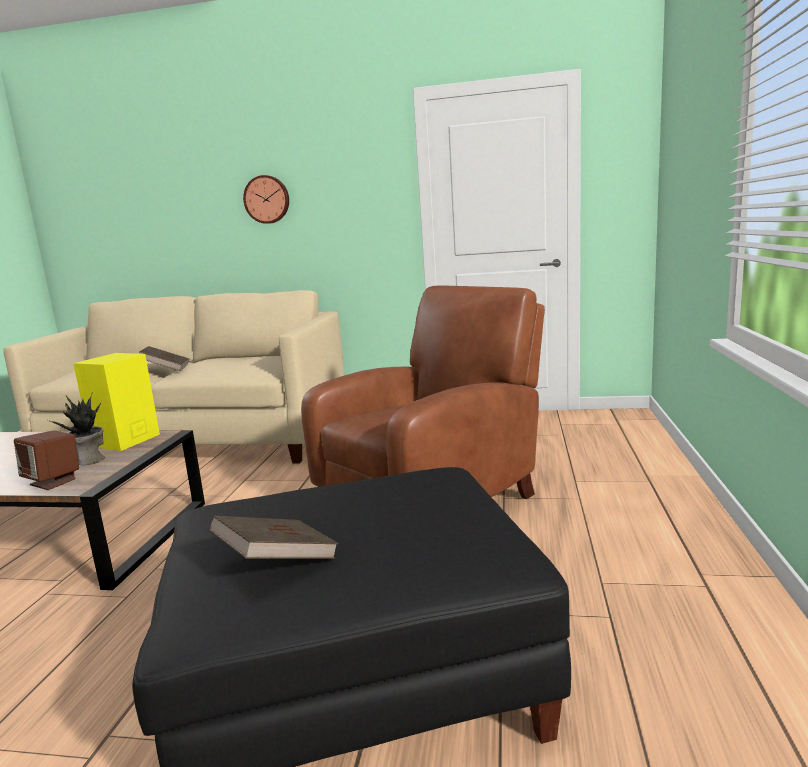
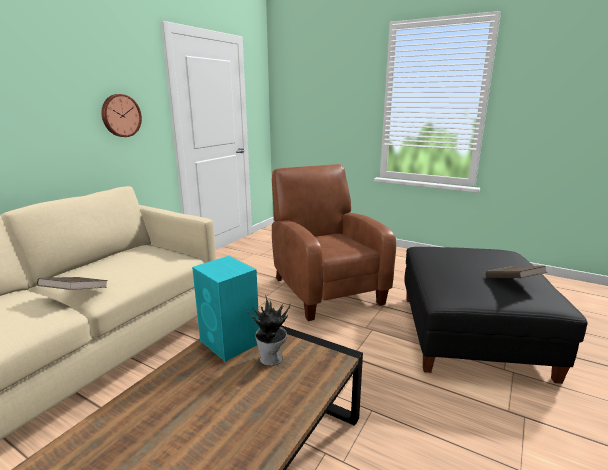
camera: 70 degrees left, 5 degrees up
(54, 481) = (313, 375): brown speaker -> none
(124, 441) = (230, 342): yellow speaker -> turquoise speaker
(267, 199) = (42, 98): wall clock -> wall clock (120, 115)

